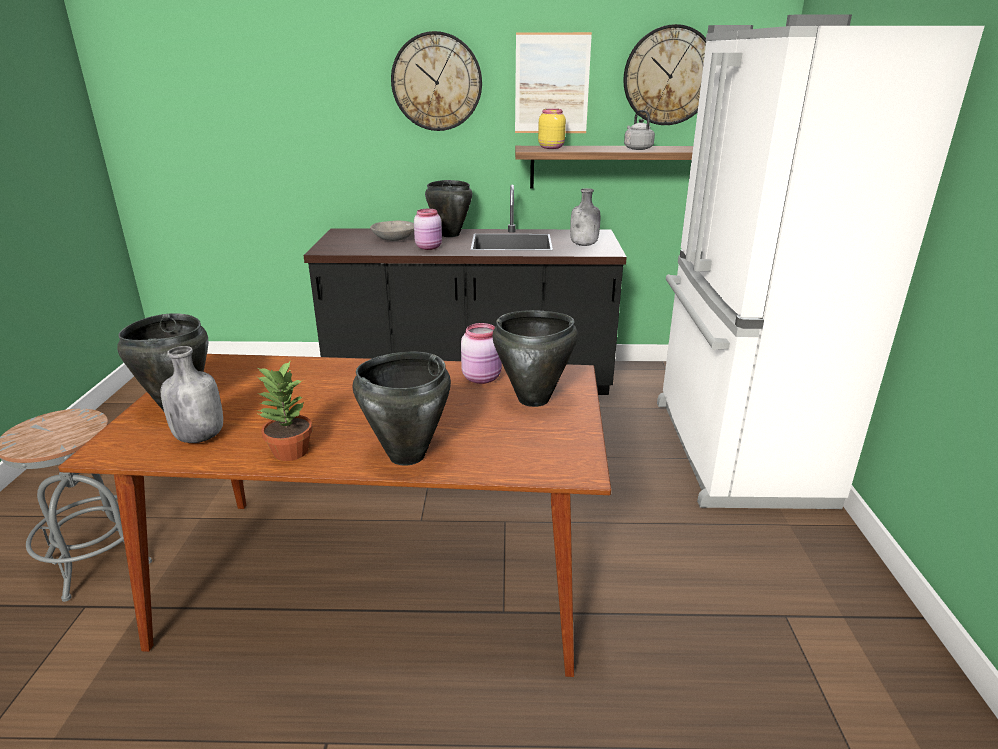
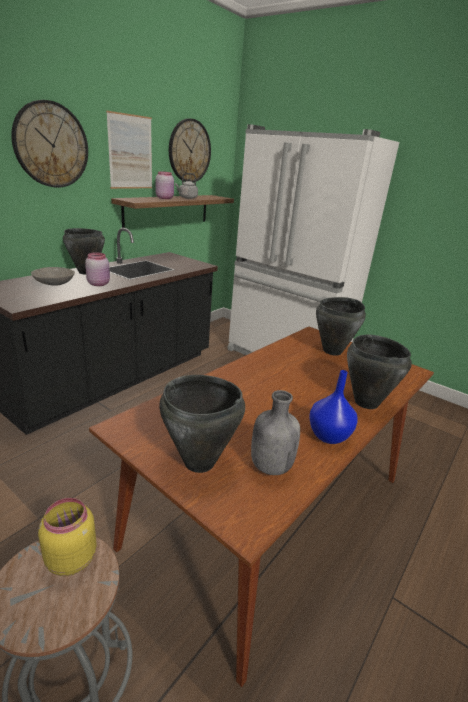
camera: 55 degrees left, 0 degrees up
(289, 452) = (329, 436): potted plant -> blue vase
(483, 378) = (292, 351): pink jar -> pink jar (165, 198)
(551, 147) = (141, 199): yellow jar -> yellow jar (71, 558)
(584, 245) = (182, 263): grey bottle -> none

